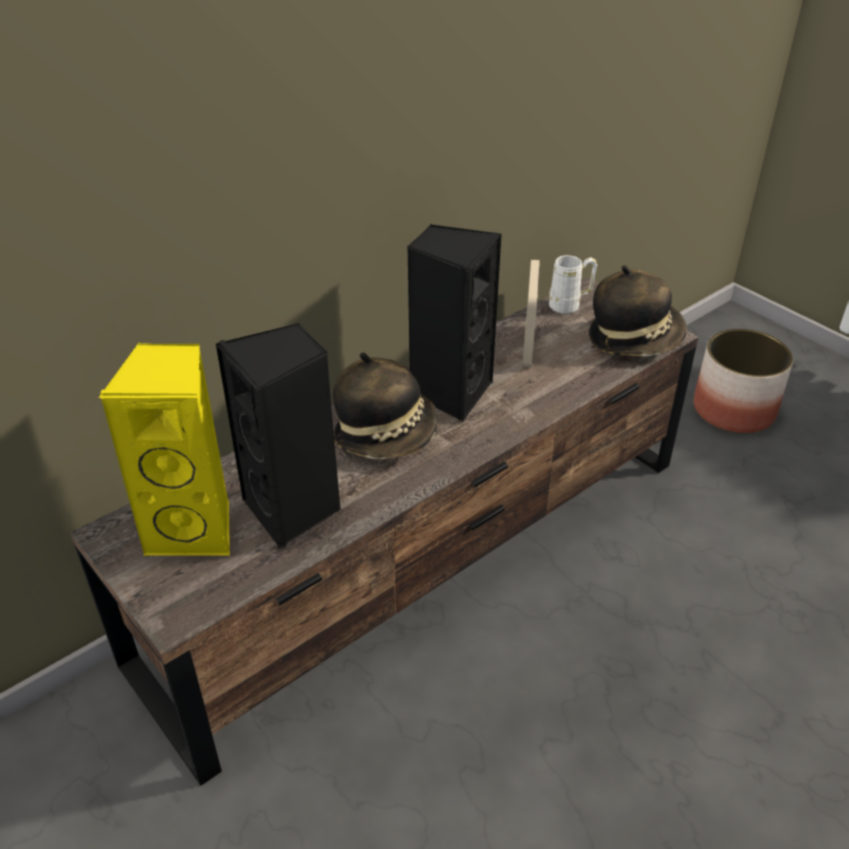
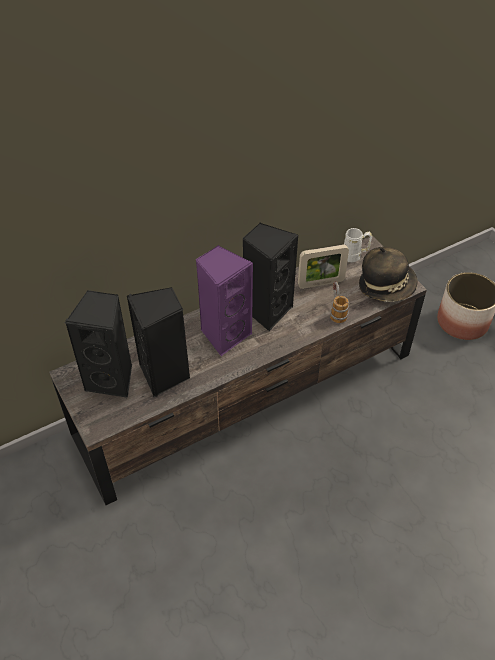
camera: 10 degrees right, 10 degrees up
(195, 529) = (112, 379): yellow speaker -> black speaker
(386, 434) = (224, 334): hat -> purple speaker
(528, 346) = (321, 283): picture frame -> picture frame turned 120 degrees counterclockwise
(566, 380) = (336, 311): none -> mug

